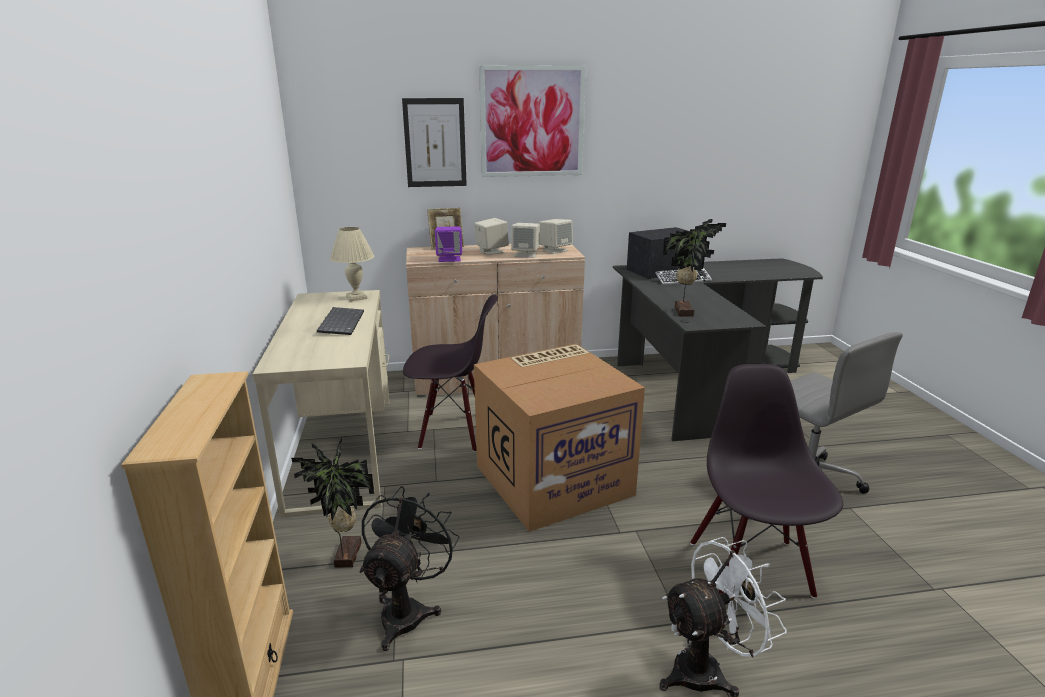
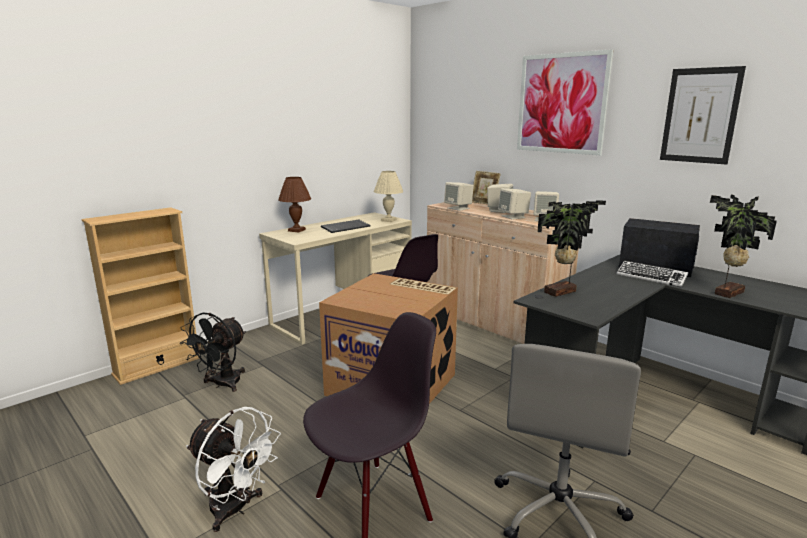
camera: 55 degrees right, 5 degrees down
(292, 349) = (296, 230): none -> brown table lamp
(345, 555) = (252, 352): potted plant -> potted plant (726, 292)
(407, 610) = (222, 384): black fan -> black fan turned 135 degrees clockwise
(435, 143) = (489, 119): picture -> picture (700, 116)
(449, 259) = (458, 208): purple speaker -> beige speaker

